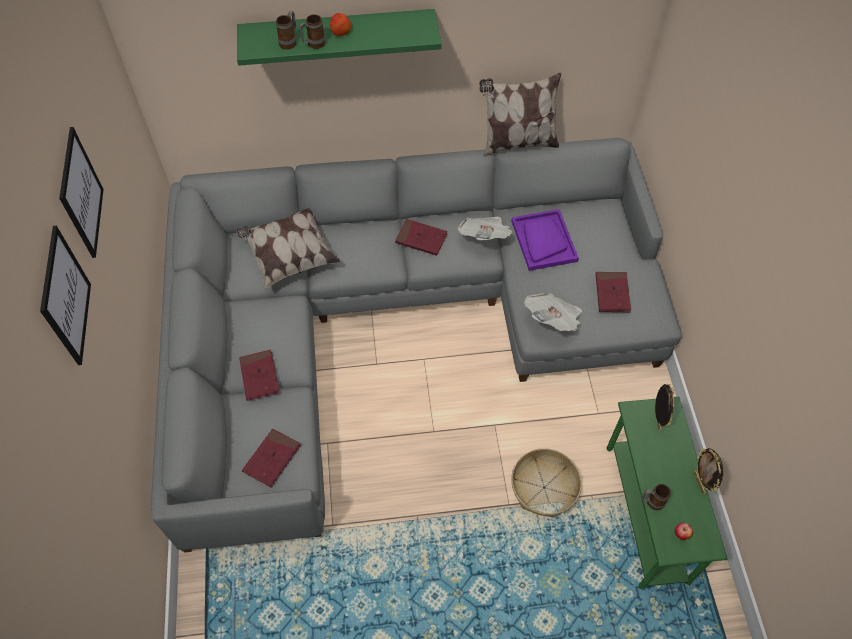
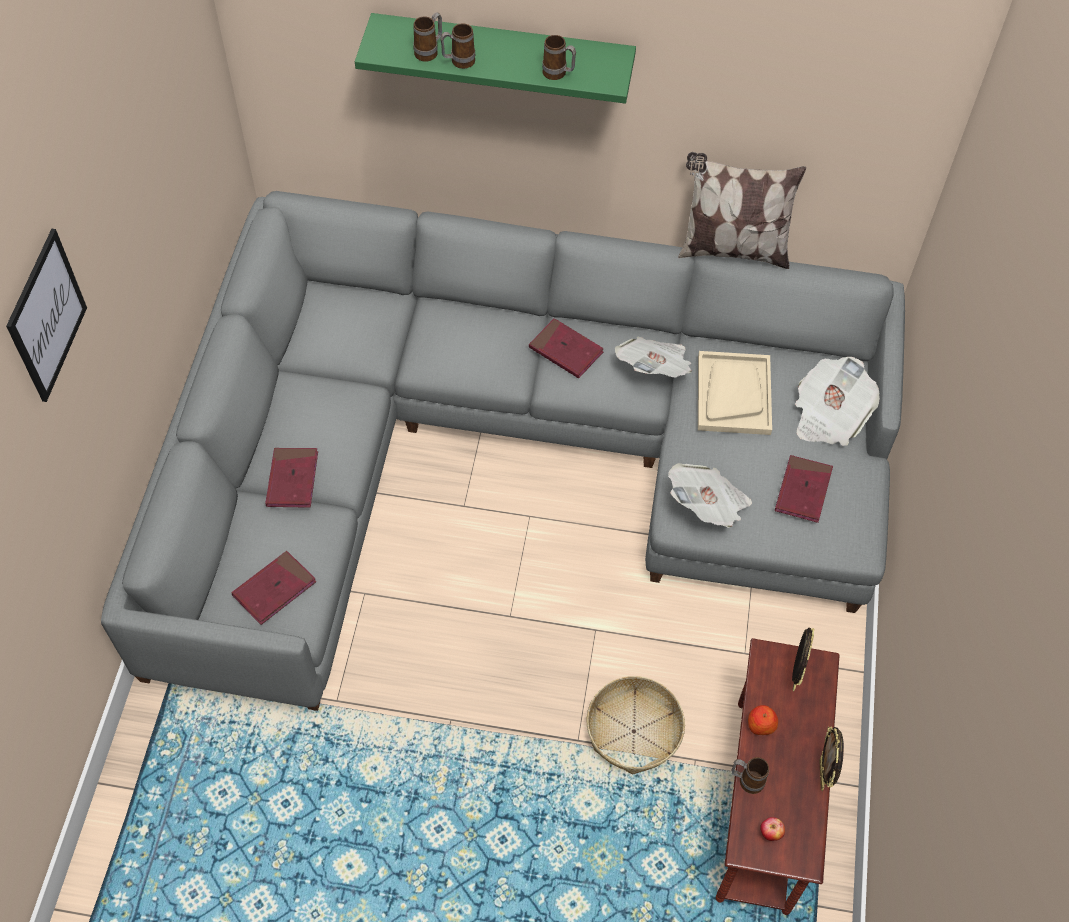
camera: 15 degrees right, 0 degrees up
(81, 193) = (104, 194): picture -> none
(289, 257) = (382, 332): pillow -> none
(340, 32) = (500, 52): apple -> apple (760, 725)
(388, 38) = (558, 74): none -> mug
(543, 241) = (733, 394): purple tray -> beige tray
(610, 239) = (828, 415): none -> newspaper
(645, 513) = (761, 805): green side table -> brown side table

